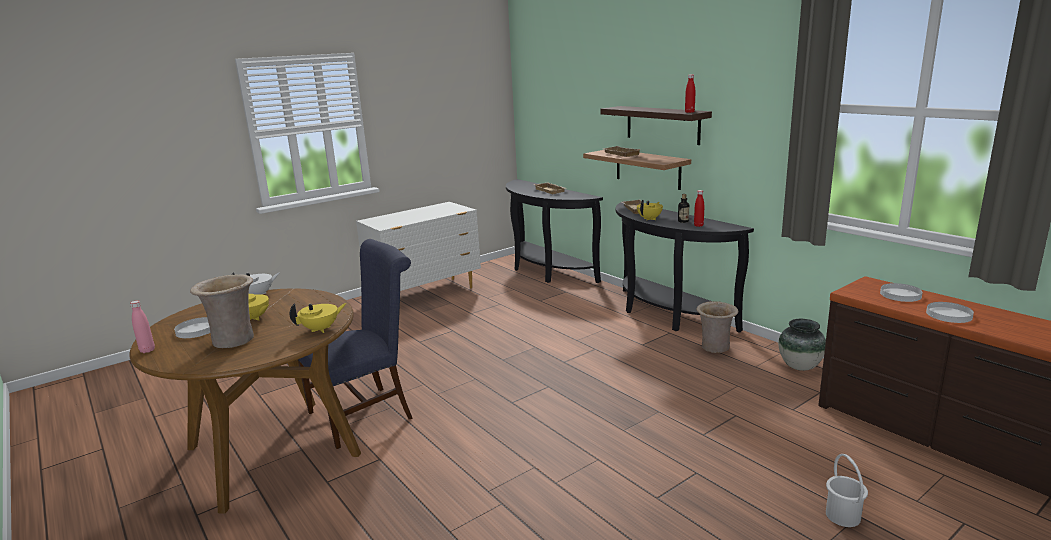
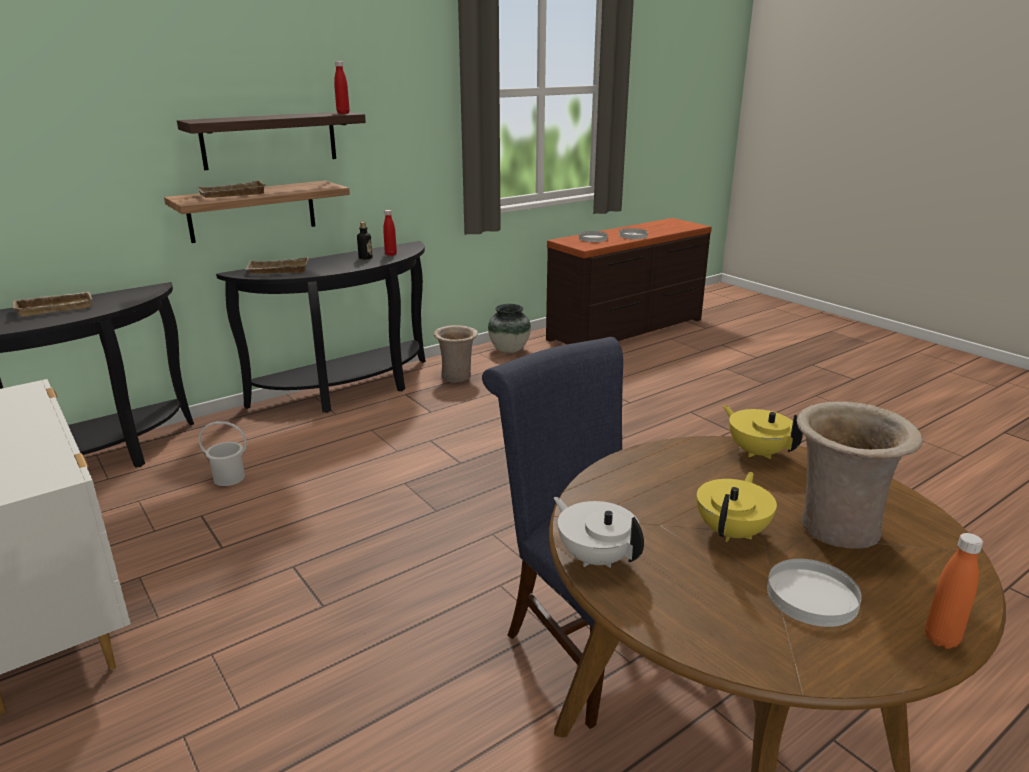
camera: 90 degrees left, 5 degrees up
(147, 350) = (941, 639): pink bottle -> orange bottle
(649, 219) = (337, 268): yellow teapot -> none
(842, 516) = (728, 372): white bucket -> white bucket (229, 478)

